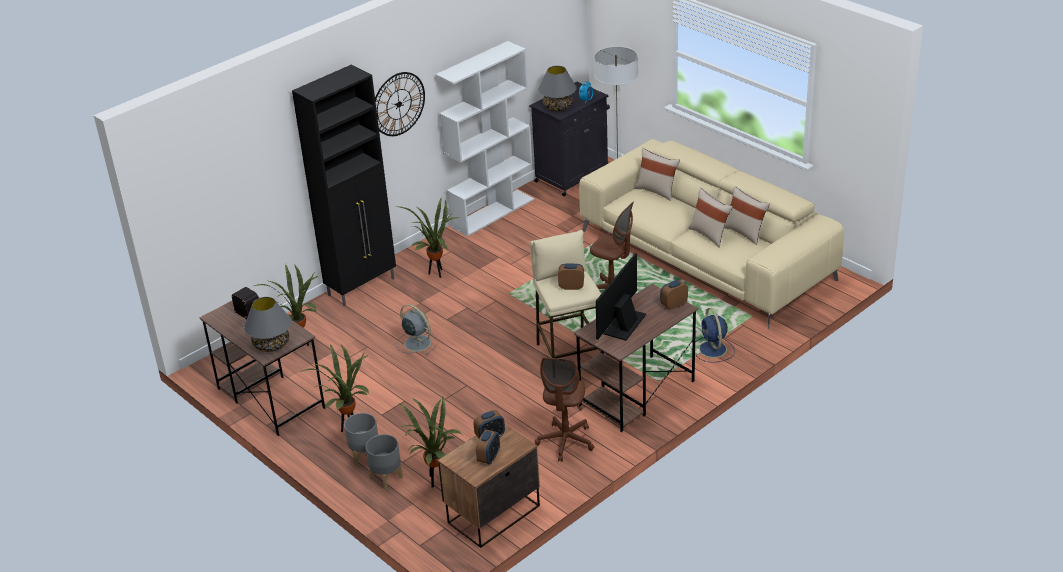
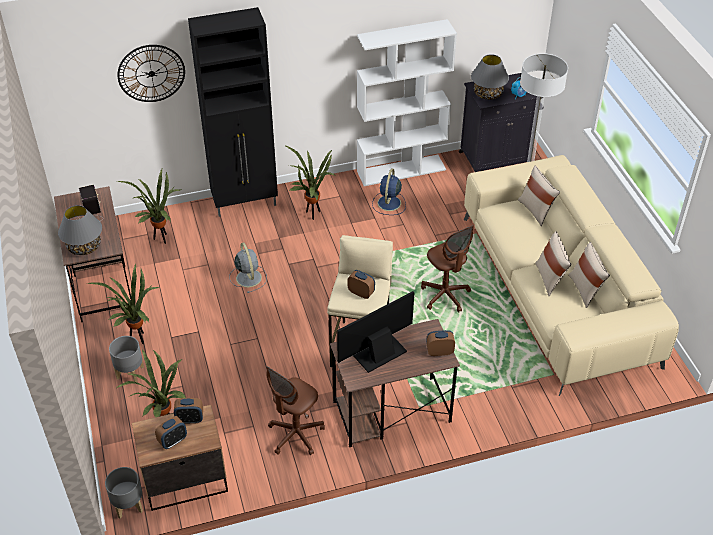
camera: 25 degrees right, 10 degrees up
(386, 478) = (130, 402): grey planter -> grey planter (128, 505)
(398, 104) = (312, 53): wall clock -> wall clock (151, 73)
(713, 350) = (491, 396): blue fan -> blue fan (389, 204)

